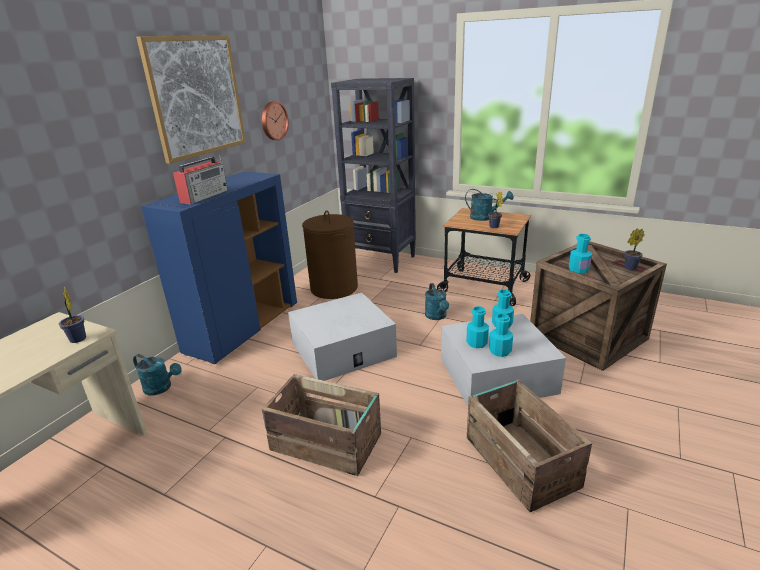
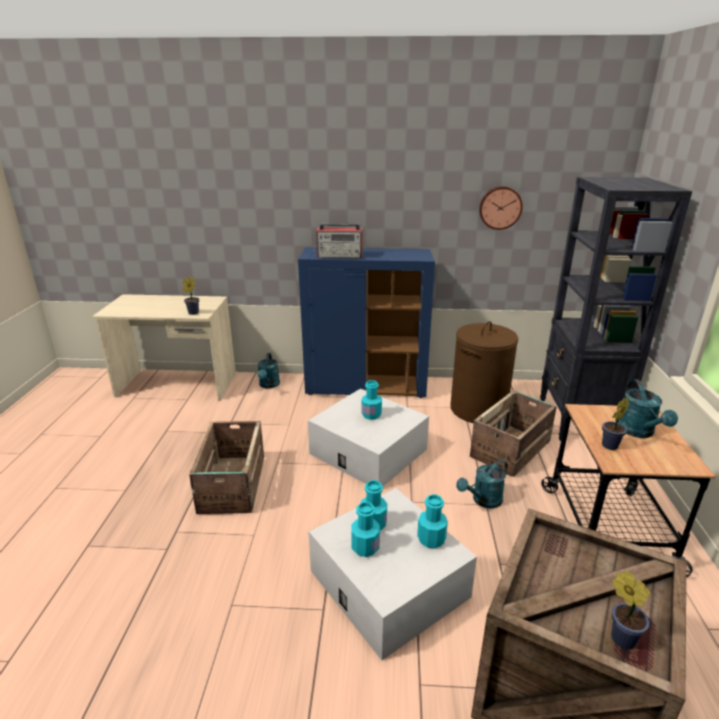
camera: 65 degrees right, 0 degrees up
(196, 97) = (394, 168): picture -> none
(520, 460) = (241, 631): crate -> crate (511, 449)
(578, 269) = (552, 564): turquoise bottle -> turquoise bottle (371, 415)

